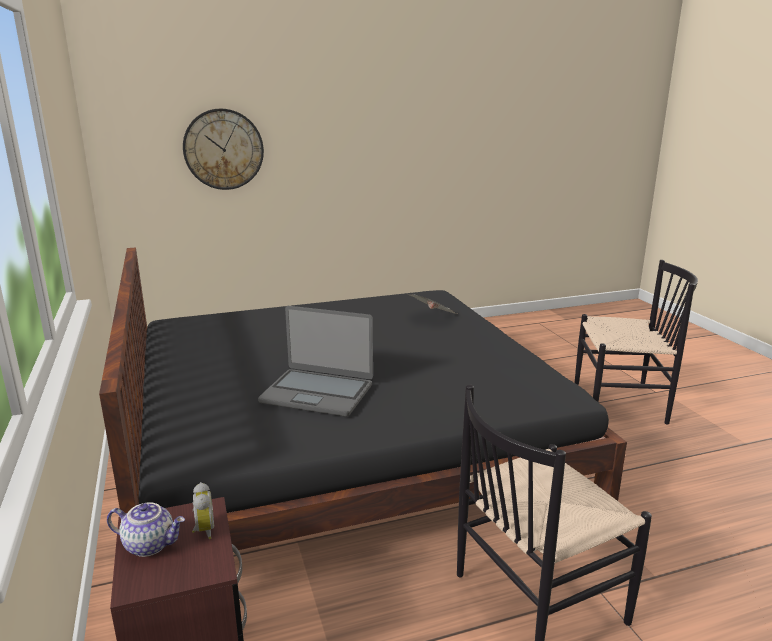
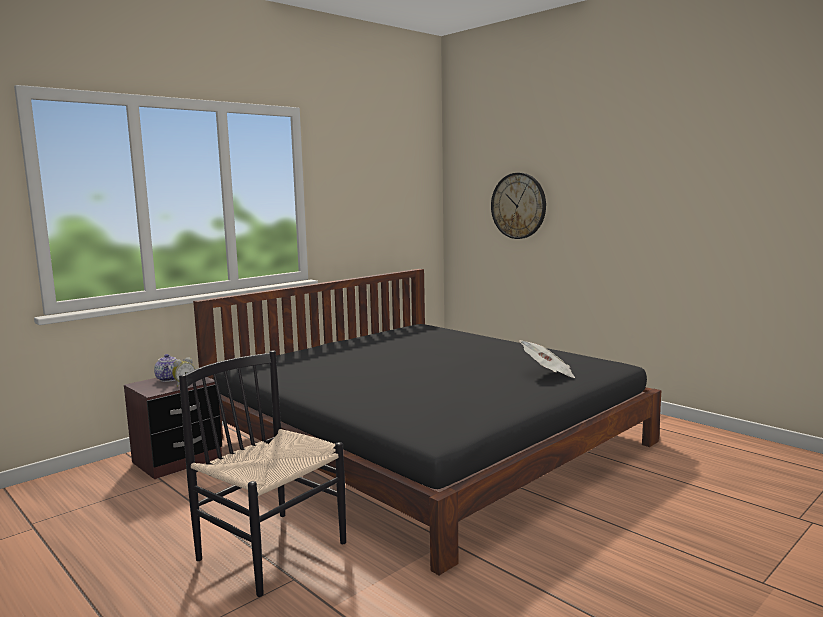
camera: 65 degrees right, 10 degrees down
(317, 393) = (352, 371): laptop -> none
(623, 403) = (683, 560): black chair -> none

